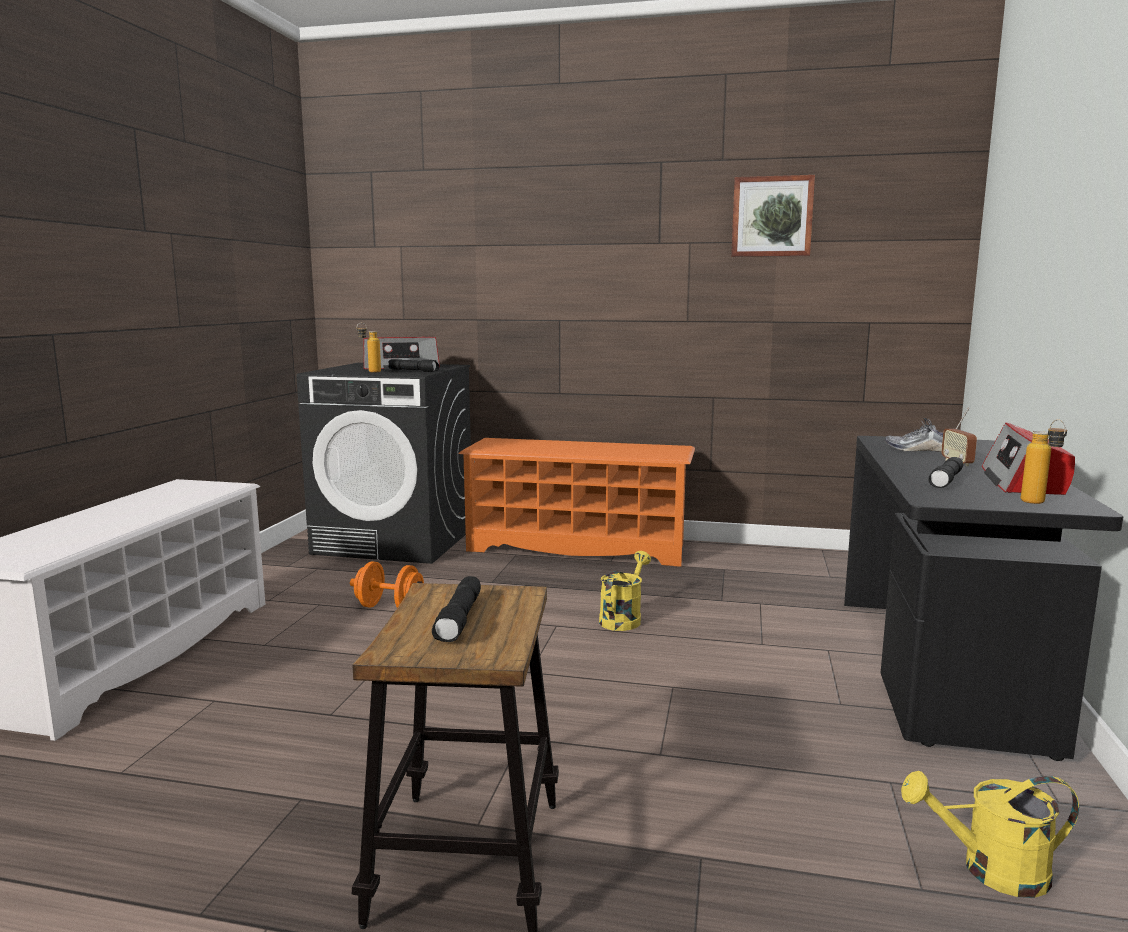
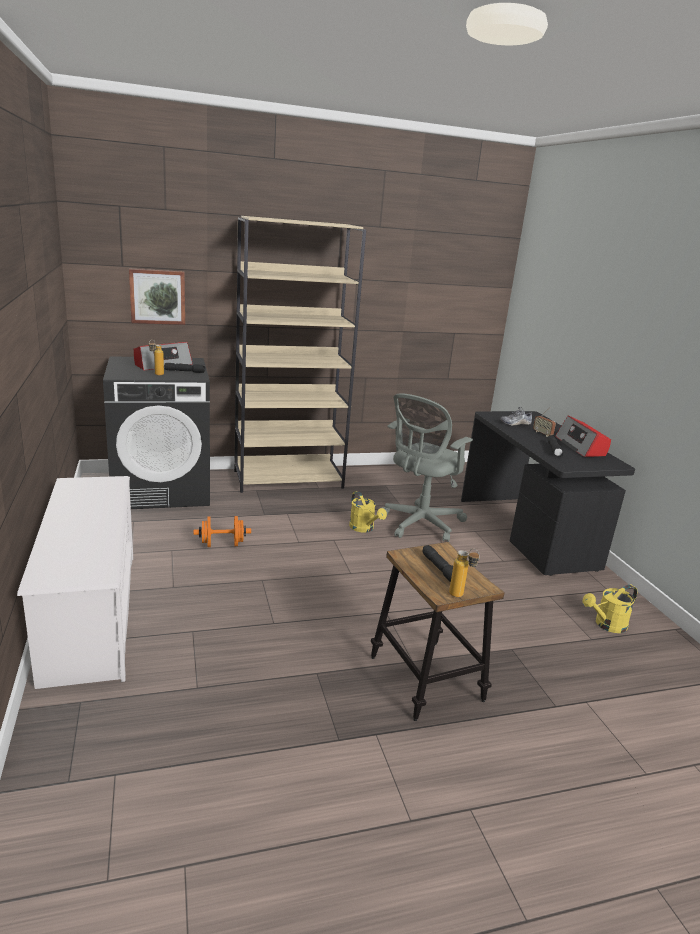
camera: 30 degrees left, 10 degrees up
(578, 547) = (289, 479): orange shoe rack -> beige bookcase
(623, 618) = (364, 528): yellow watering can -> yellow watering can turned 150 degrees clockwise
(727, 626) = (419, 524): none -> grey office chair
(772, 217) = (407, 266): picture -> picture (157, 296)
(1039, 503) = (602, 463): bottle -> bottle (460, 596)

